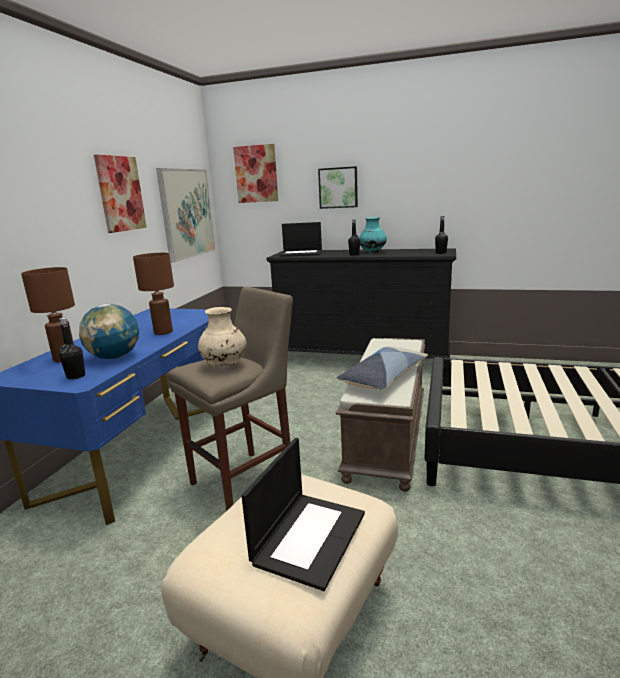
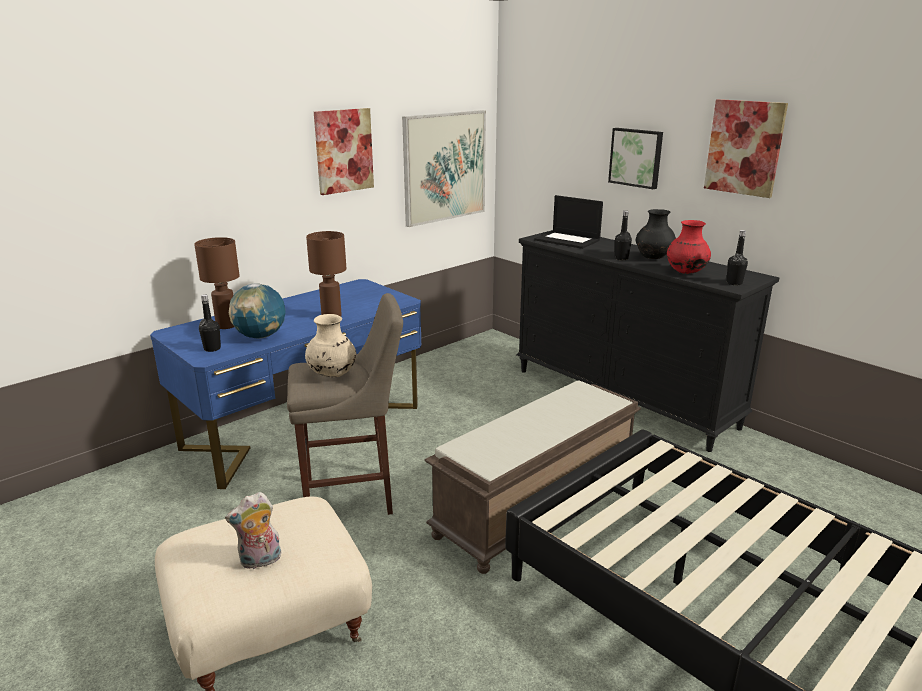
camera: 30 degrees right, 5 degrees up
(256, 174) = (544, 122): picture -> picture (744, 147)
(309, 536) = (260, 561): laptop -> plush toy
(372, 252) = (653, 258): turquoise vase -> black vase
(383, 377) = (513, 437): pillow -> none
(405, 254) = (685, 272): none -> red vase

